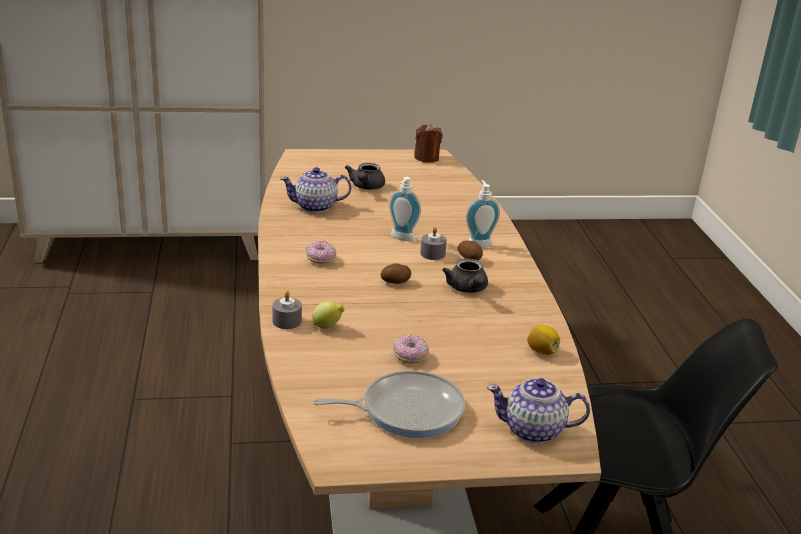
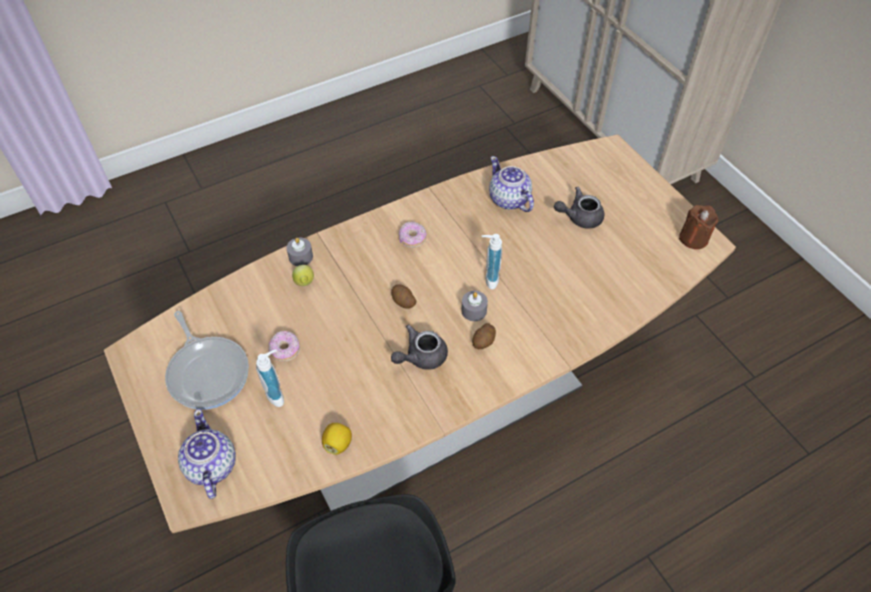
camera: 70 degrees right, 25 degrees up
(478, 243) = (521, 339): soap dispenser -> soap dispenser (277, 393)

